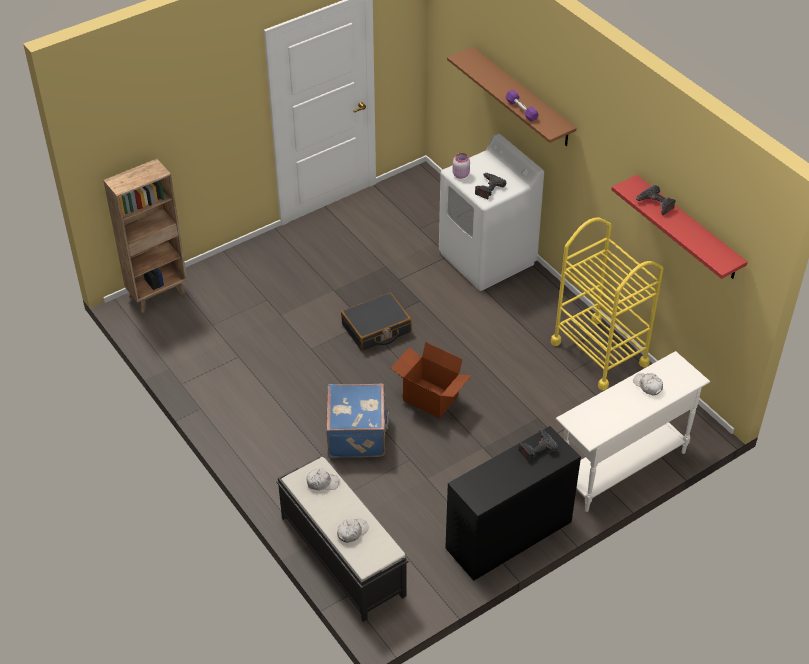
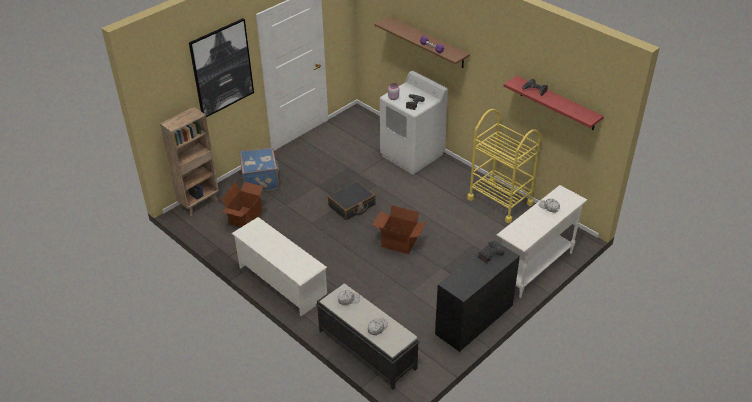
camera: 10 degrees left, 5 degrees down
(205, 105) = (222, 68): none -> picture
(219, 327) = (246, 218): none -> cardboard box
(246, 435) = (281, 282): none -> white shoe rack
(358, 434) = (357, 271): blue suitcase -> blue suitcase (261, 180)

